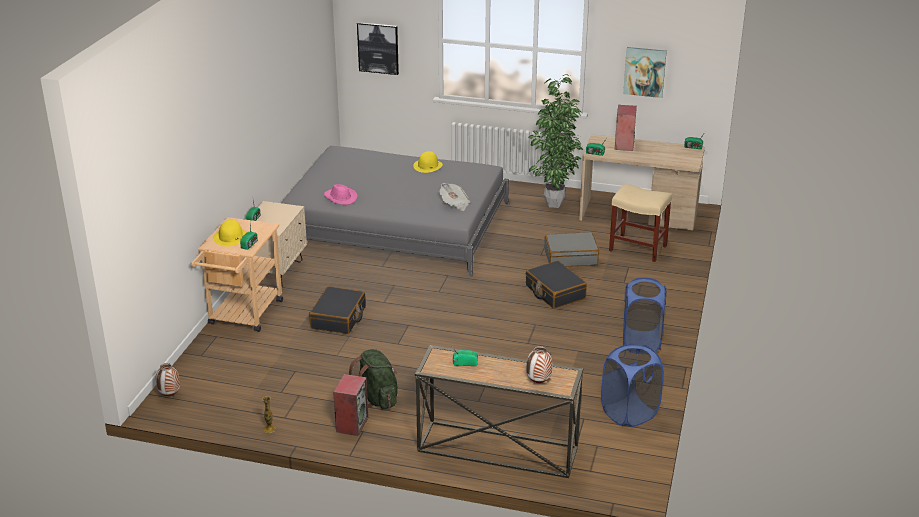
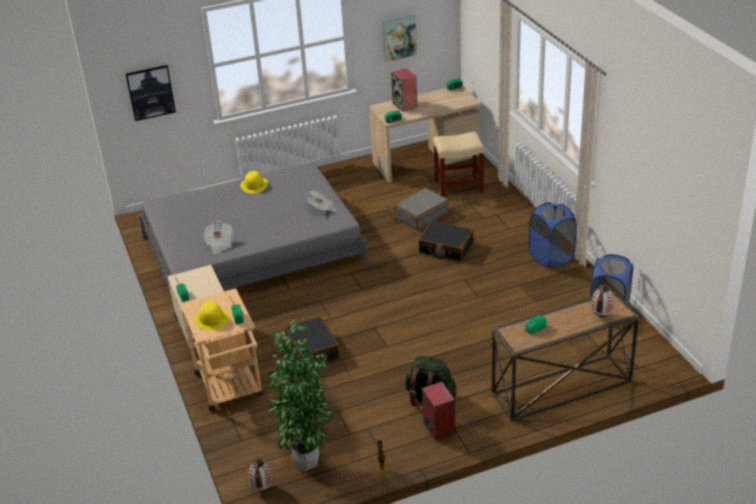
camera: 35 degrees left, 5 degrees up
(340, 198) = (219, 244): pink hat -> newspaper
(554, 205) = (356, 178): potted plant -> potted plant (308, 464)

